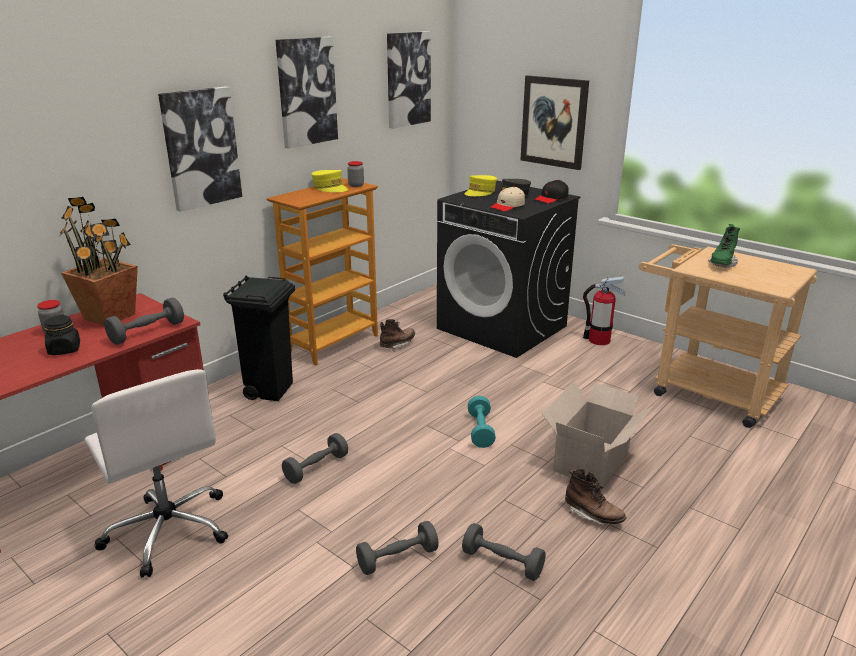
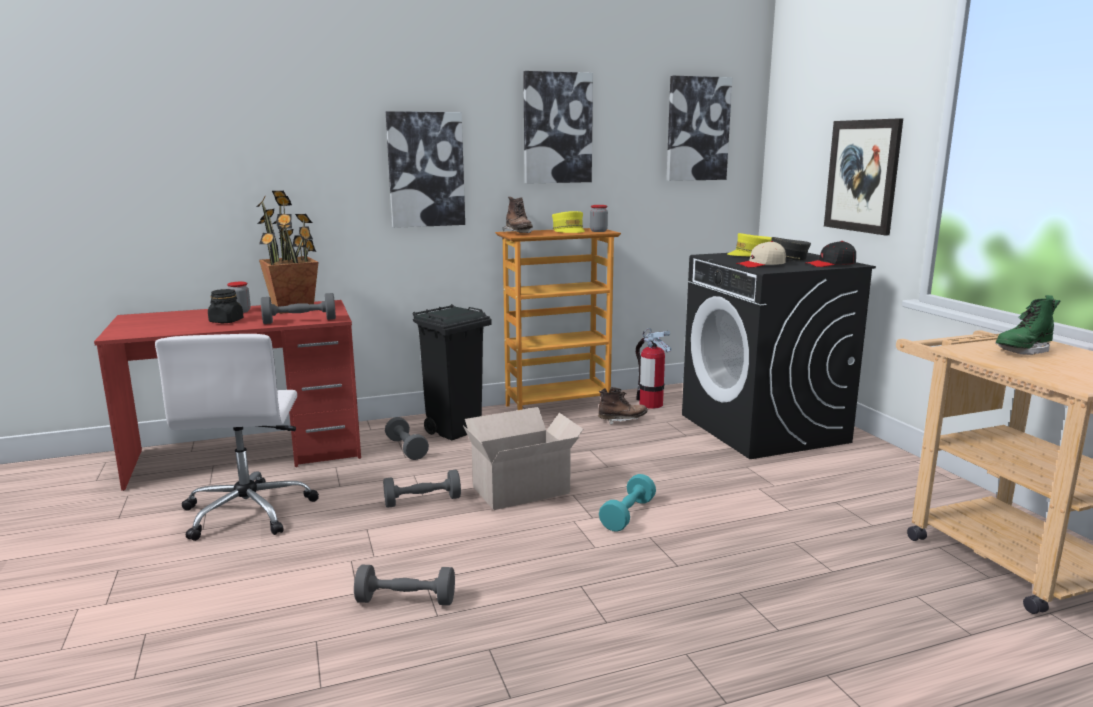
camera: 30 degrees right, 10 degrees down
(502, 562) = (509, 644): grey dumbbell -> grey dumbbell (406, 449)
(593, 460) = (738, 581): cardboard box -> cardboard box (524, 490)
(593, 515) = (674, 637): brown boot -> brown boot (518, 233)
(599, 340) = (884, 465): fire extinguisher -> fire extinguisher (650, 404)

